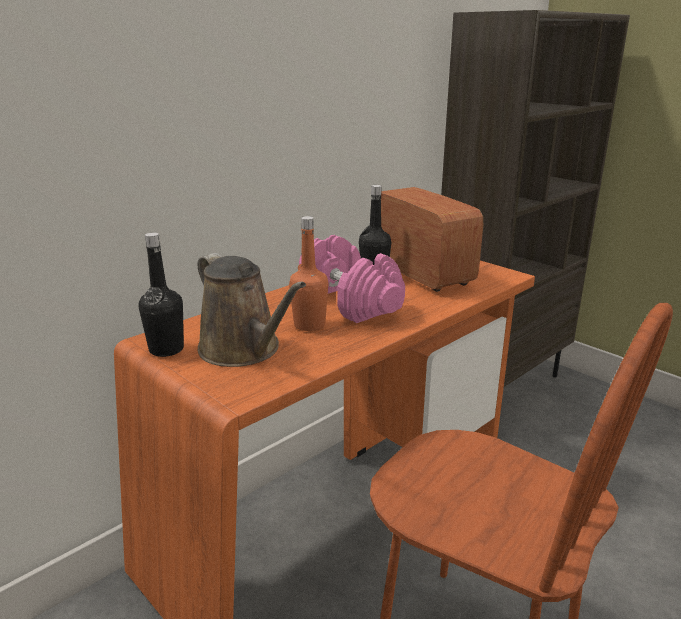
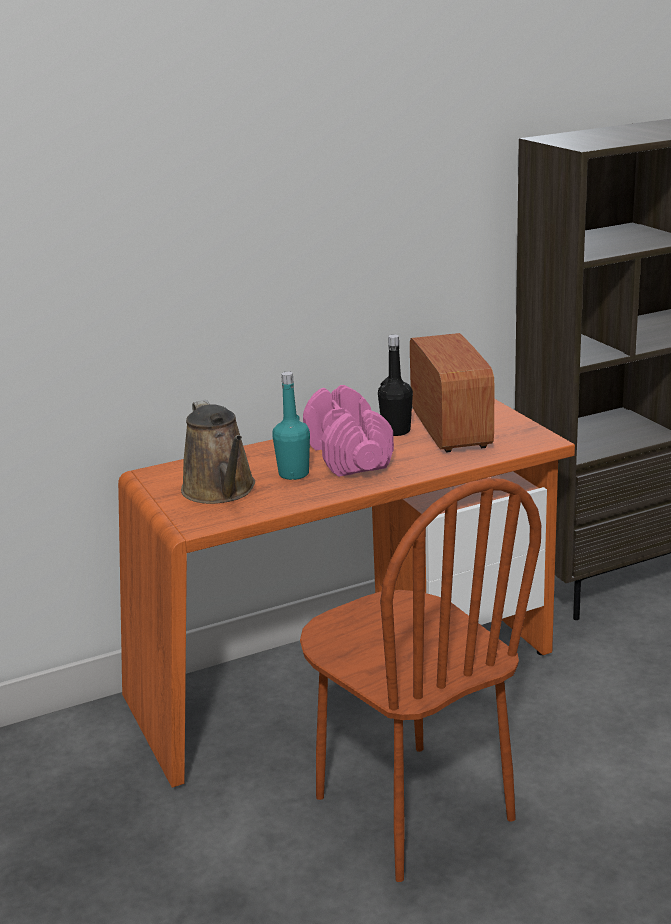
camera: 20 degrees right, 0 degrees up
(166, 349) = (158, 483): black bottle -> none
(309, 325) = (293, 474): orange bottle -> turquoise bottle

